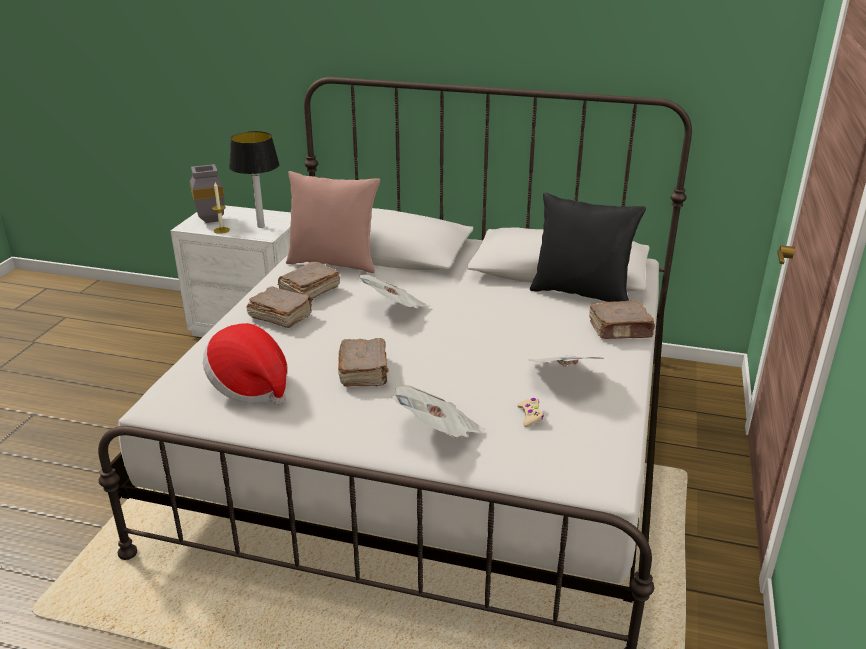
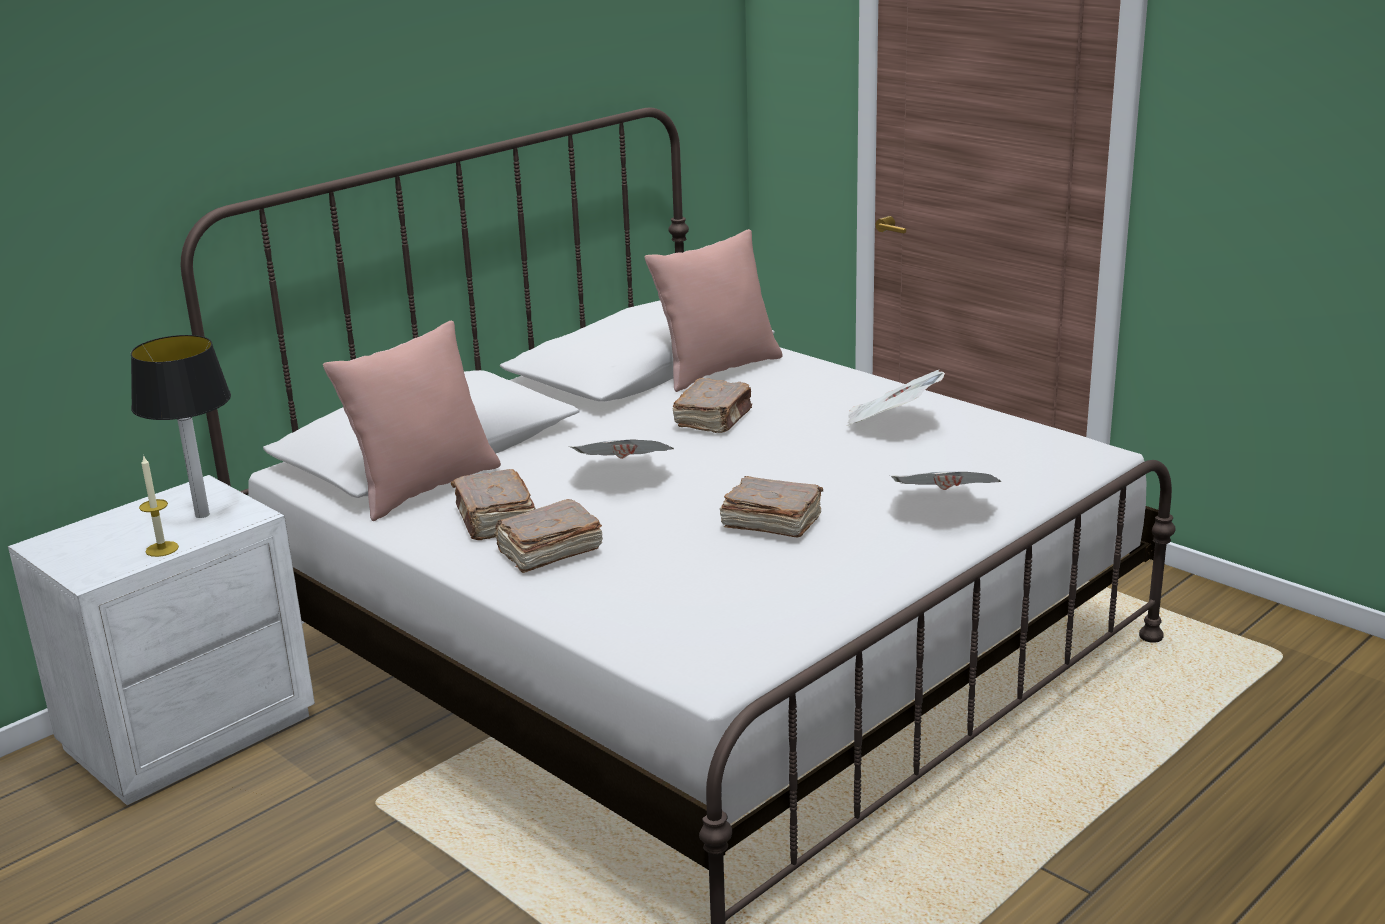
camera: 60 degrees left, 5 degrees down
(209, 221) = (98, 554): grey vase -> none
(250, 387) = (730, 601): hat -> none
(530, 416) = (953, 456): beige game controller -> none
(581, 293) = (717, 370): black pillow -> pink pillow
(621, 330) = (824, 374): brown book -> brown book (714, 420)

